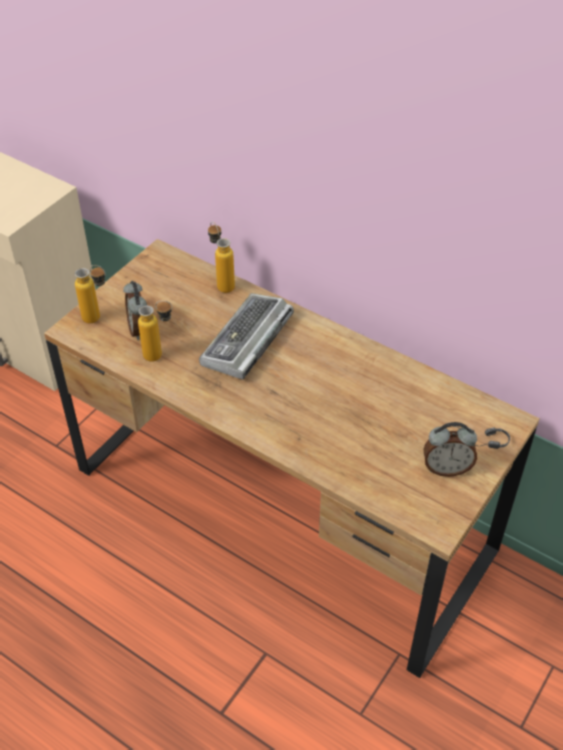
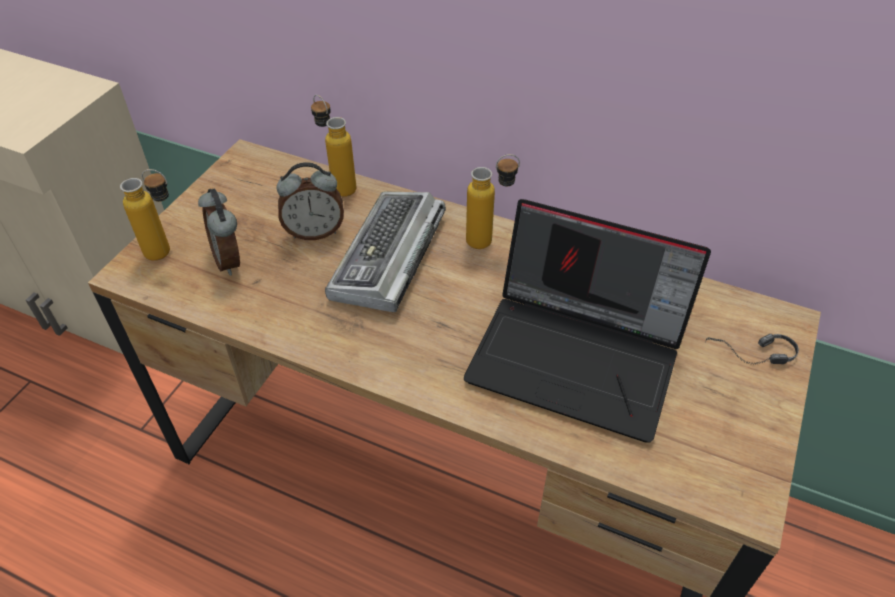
camera: 10 degrees left, 0 degrees up
(160, 356) = (266, 293): bottle -> bottle (489, 240)
(360, 425) = (579, 356): none -> laptop
(446, 468) = (723, 404): alarm clock -> alarm clock (314, 232)

